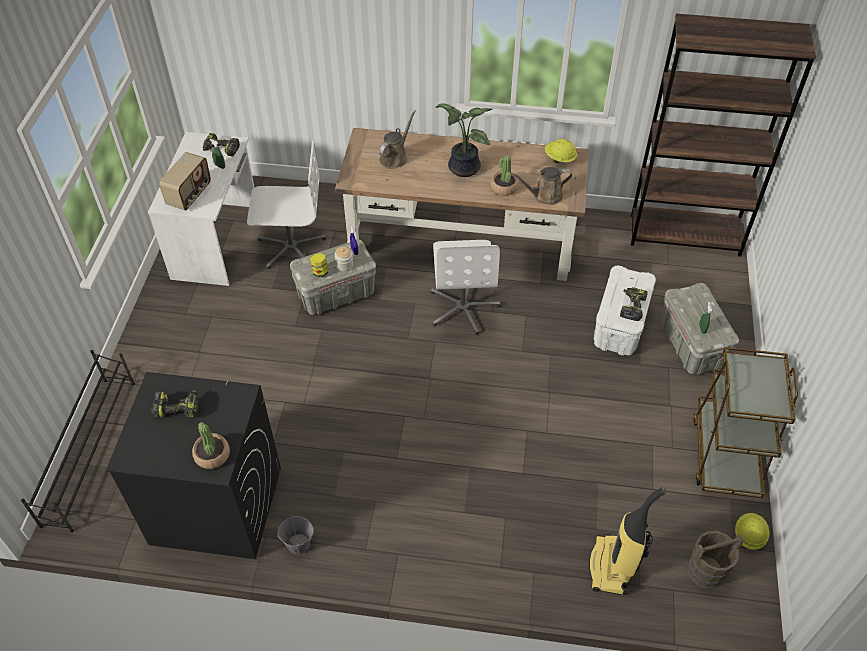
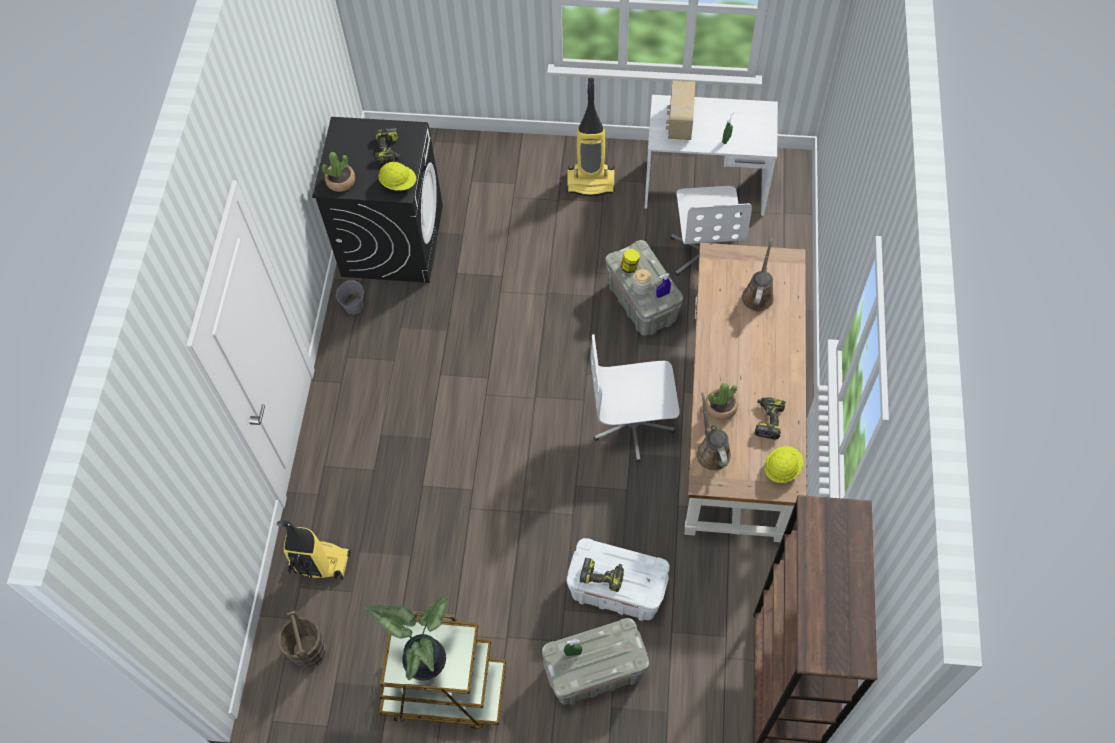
camera: 90 degrees right, 10 degrees up
(90, 450) = (447, 142): black shoe rack -> none
(185, 324) = (591, 182): none -> vacuum cleaner
(190, 195) = (679, 122): radio -> radio turned 75 degrees clockwise
(221, 149) = (753, 136): power drill -> power drill (768, 420)
(395, 157) = (758, 294): brown watering can -> brown watering can turned 105 degrees counterclockwise
(462, 168) = (748, 362): potted plant -> potted plant (424, 657)
(749, 535) = (346, 701): yellow hard hat -> yellow hard hat (398, 183)

